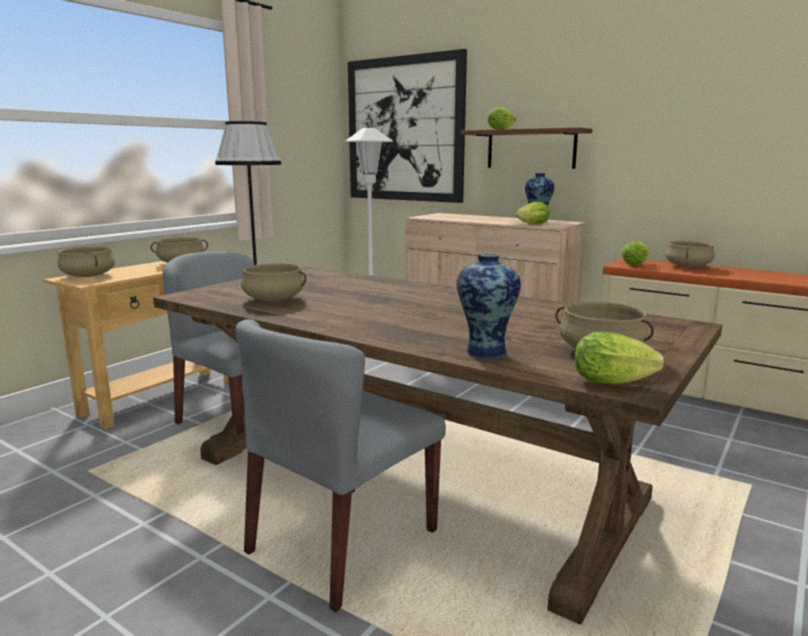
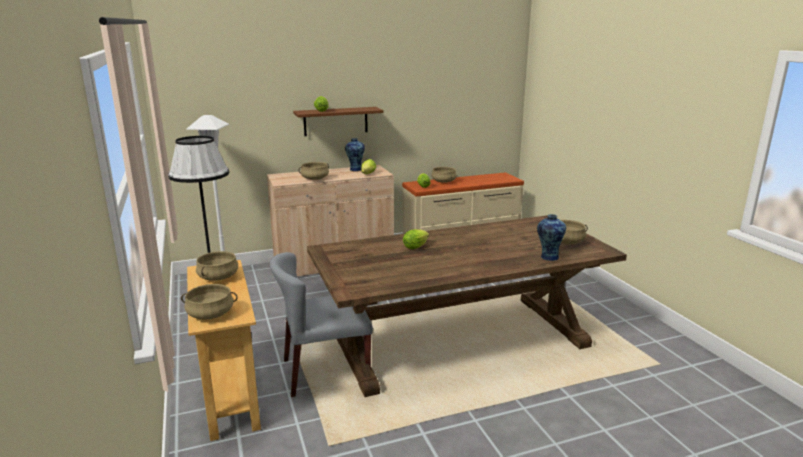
camera: 55 degrees left, 5 degrees up
(274, 299) = (398, 272): beige cooking pot -> beige cooking pot (315, 178)
(342, 543) = (498, 377): grey chair -> none
(405, 130) = (223, 111): picture -> none
(616, 383) = (600, 251): lettuce -> lettuce (416, 246)

